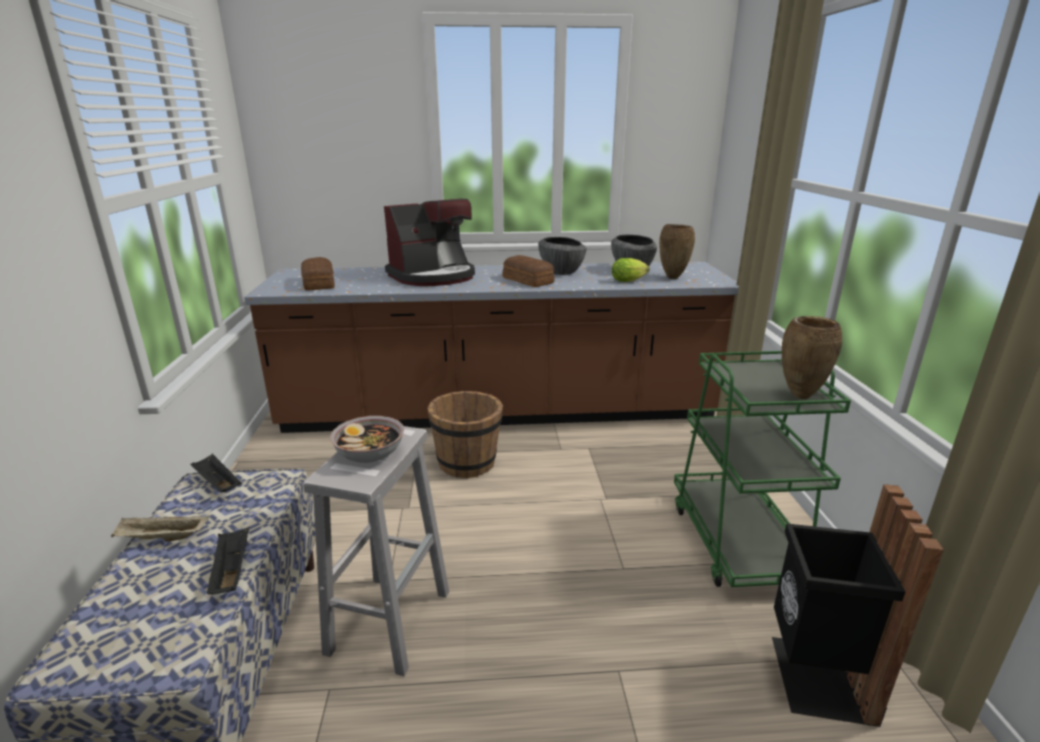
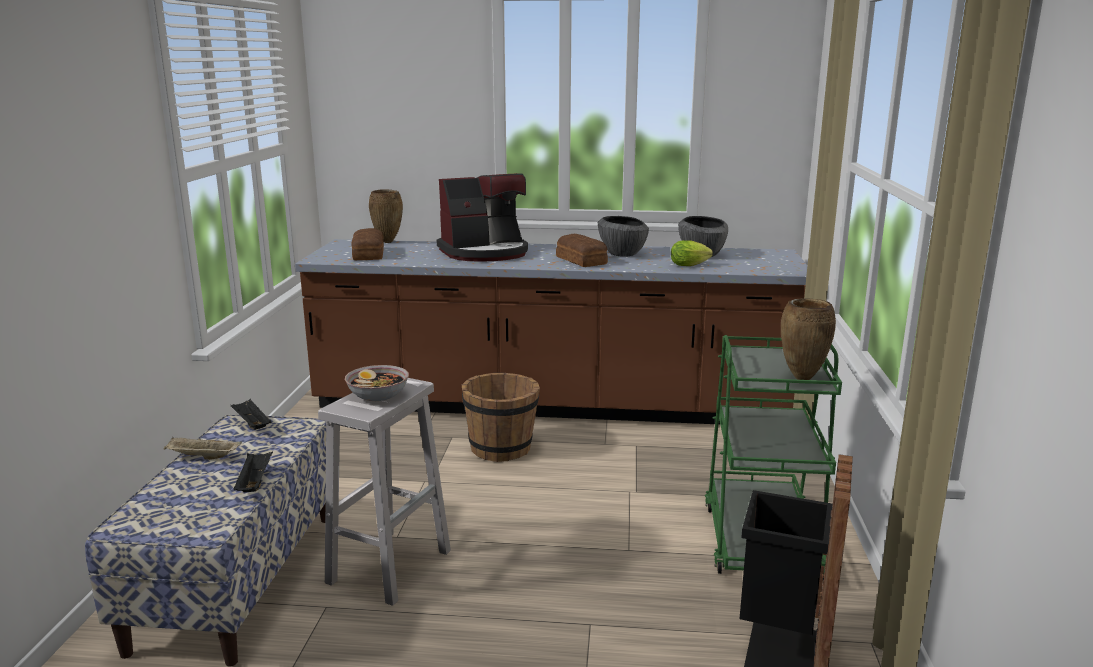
camera: 10 degrees right, 5 degrees down
(673, 278) = (742, 264): brown vase -> brown vase (388, 242)

